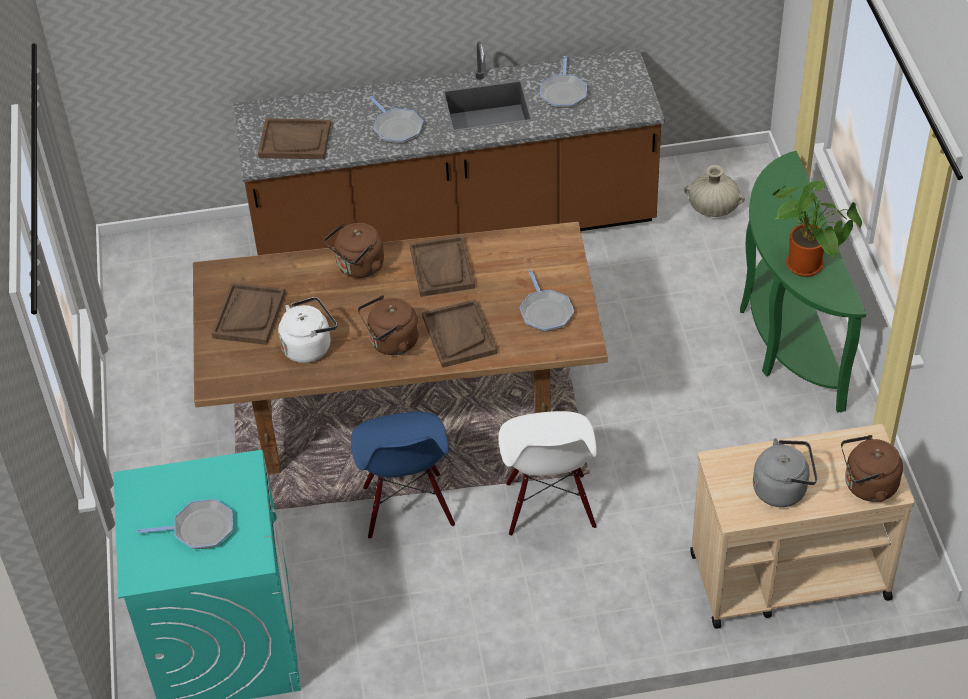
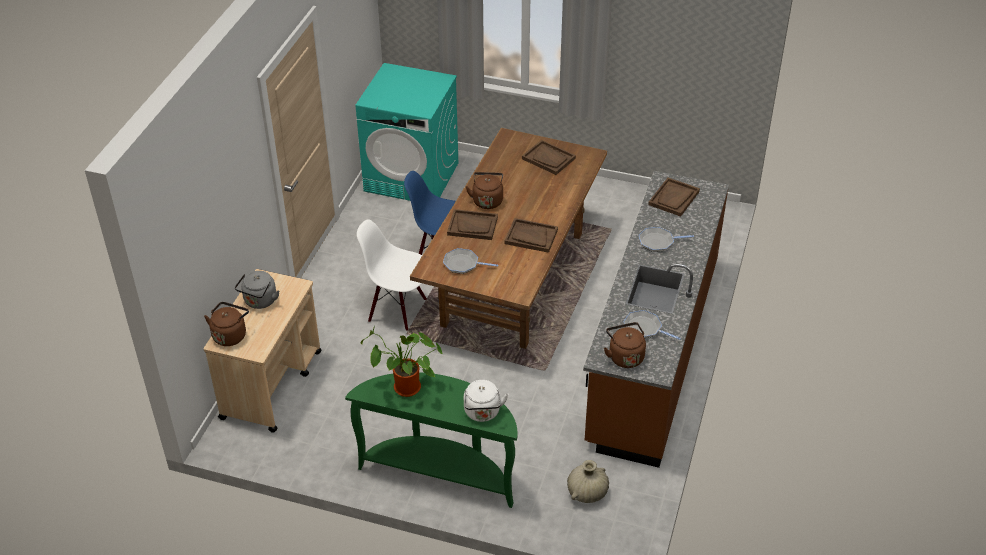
camera: 115 degrees right, 5 degrees down
(200, 529) = (399, 90): frying pan -> none
(309, 346) = (508, 172): white kettle -> white kettle (482, 413)
(358, 267) = (556, 206): brown kettle -> brown kettle (625, 356)

